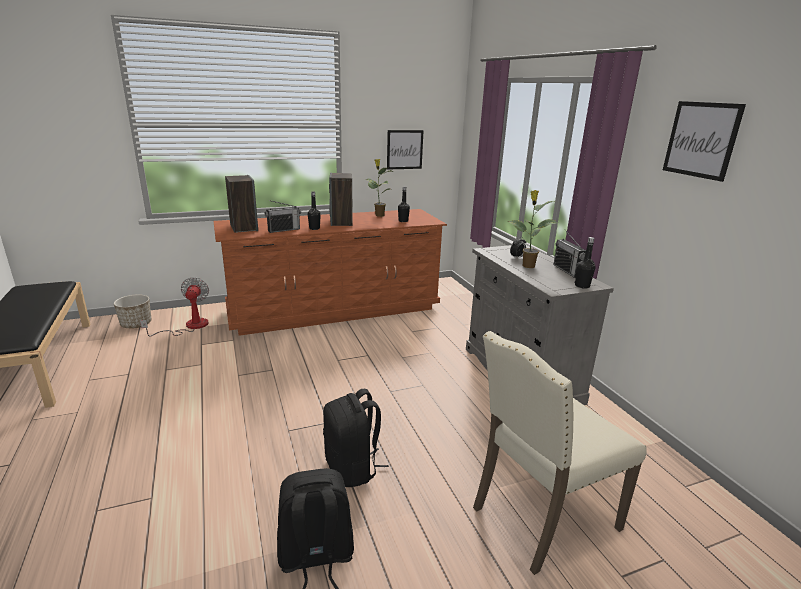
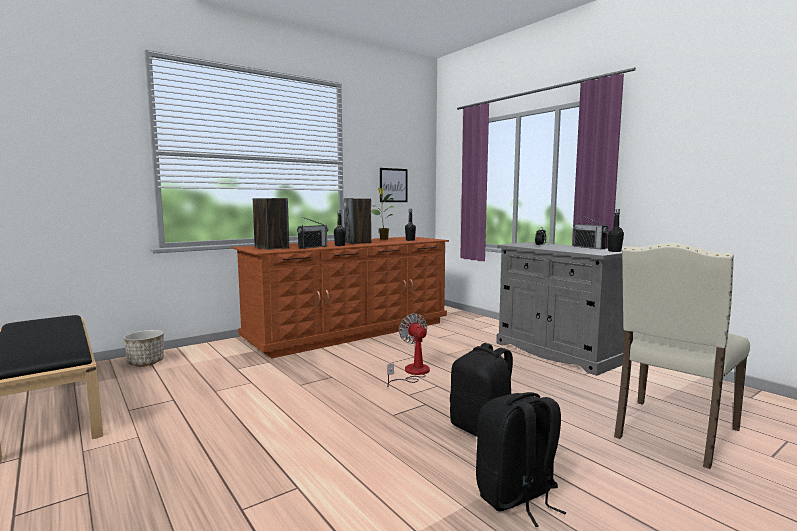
camera: 15 degrees left, 15 degrees down
(189, 326) = (210, 358): fan -> fan (412, 373)
(527, 266) = (556, 247): potted plant -> none
(701, 140) = (685, 126): picture -> none

